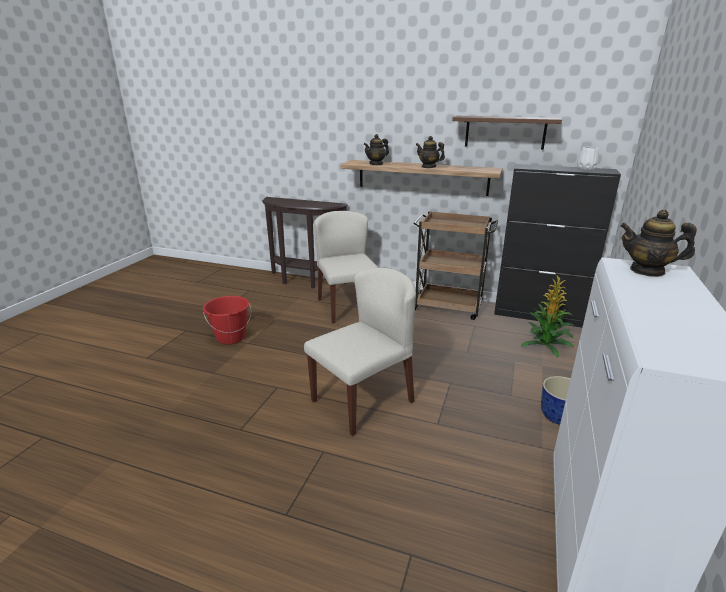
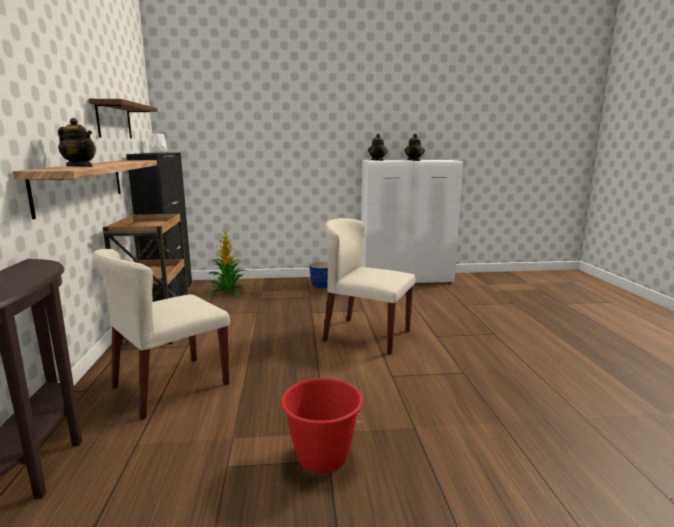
camera: 115 degrees left, 10 degrees down
(428, 167) = (114, 163): teapot -> teapot (414, 160)

